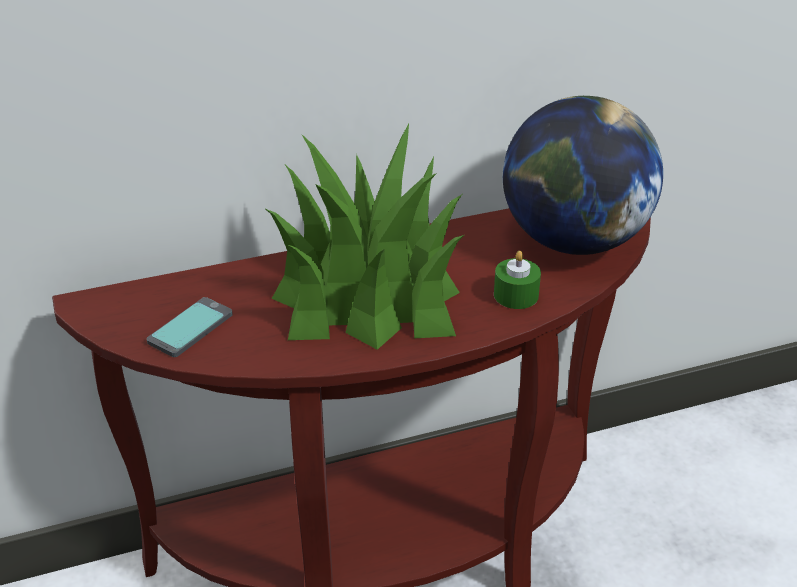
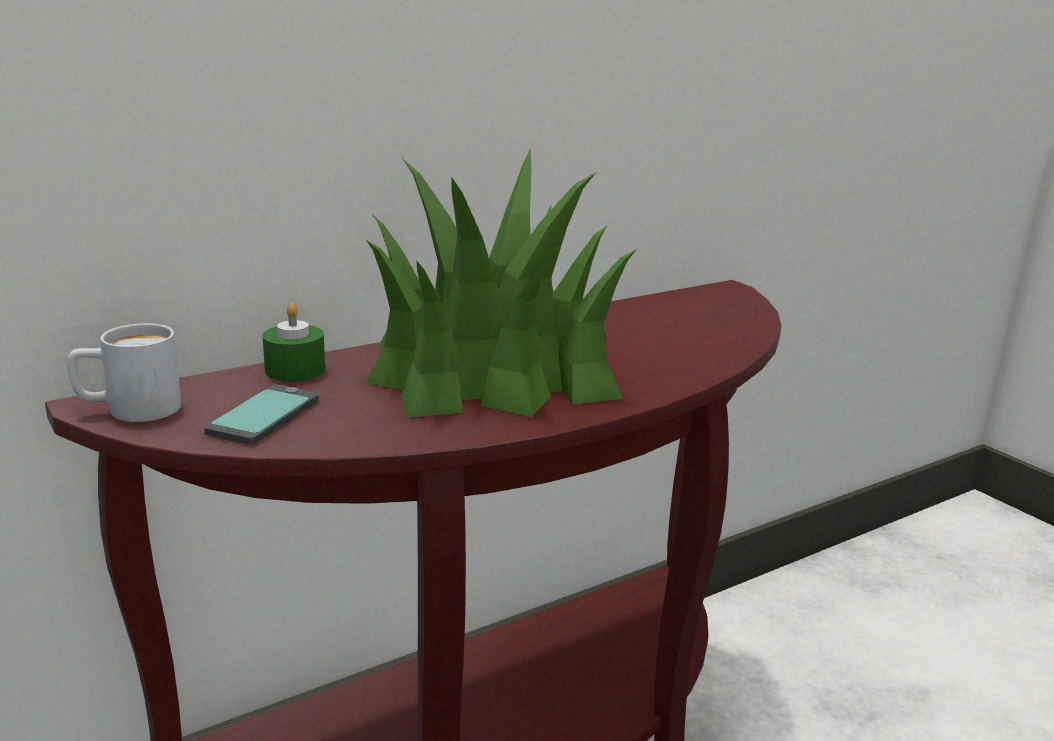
camera: 15 degrees left, 15 degrees down
(103, 312) = (129, 410): none -> white mug
(516, 295) = (670, 362): green candle -> green candle (295, 370)
(573, 241) = (702, 319): globe -> none

